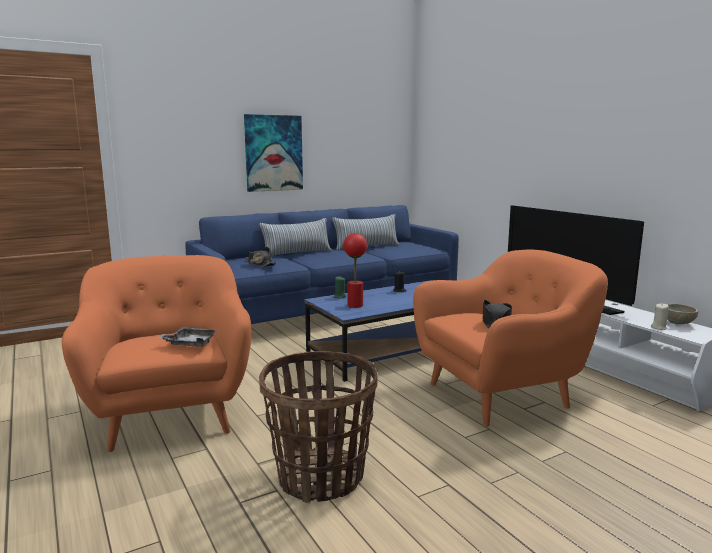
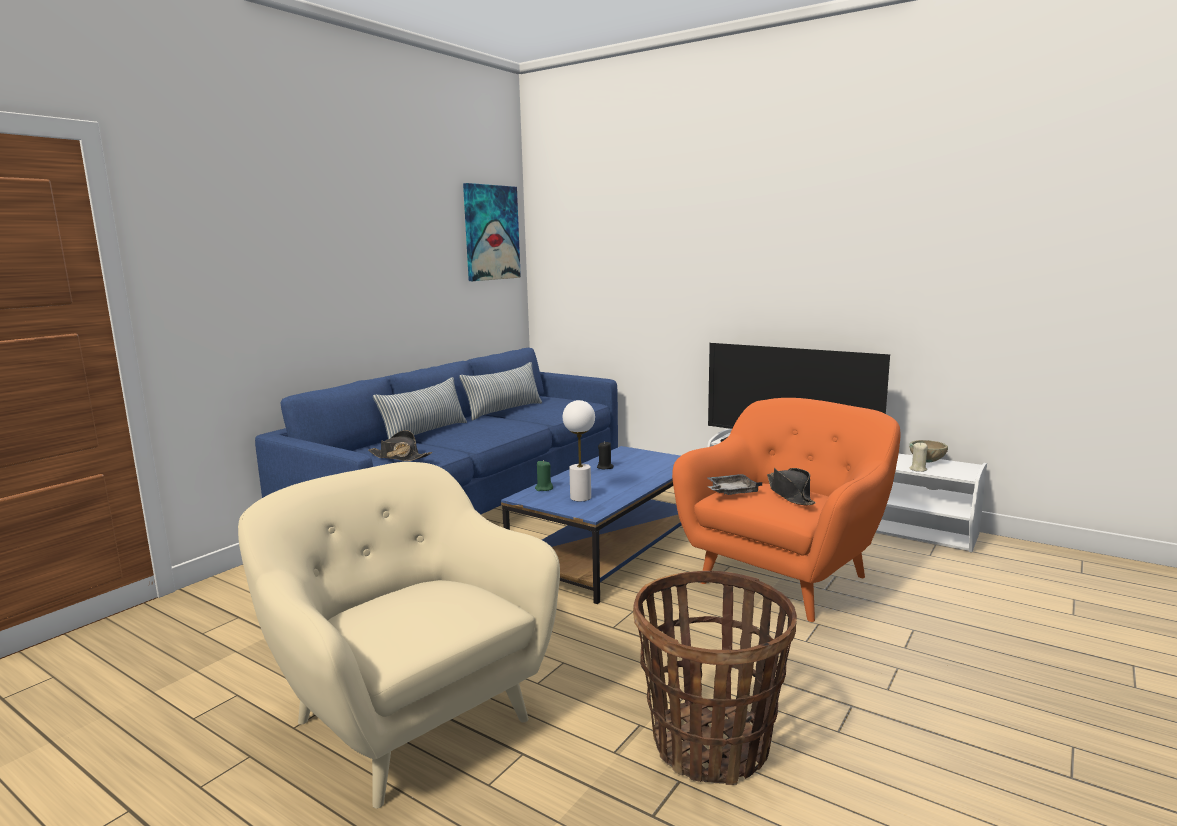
camera: 25 degrees left, 0 degrees up
(170, 413) = (408, 716): orange armchair -> beige armchair
(190, 343) = (468, 603): grey tray -> grey tray (731, 492)
(273, 153) = (366, 288): picture -> picture (491, 233)
(355, 305) = (580, 497): red table lamp -> white table lamp

